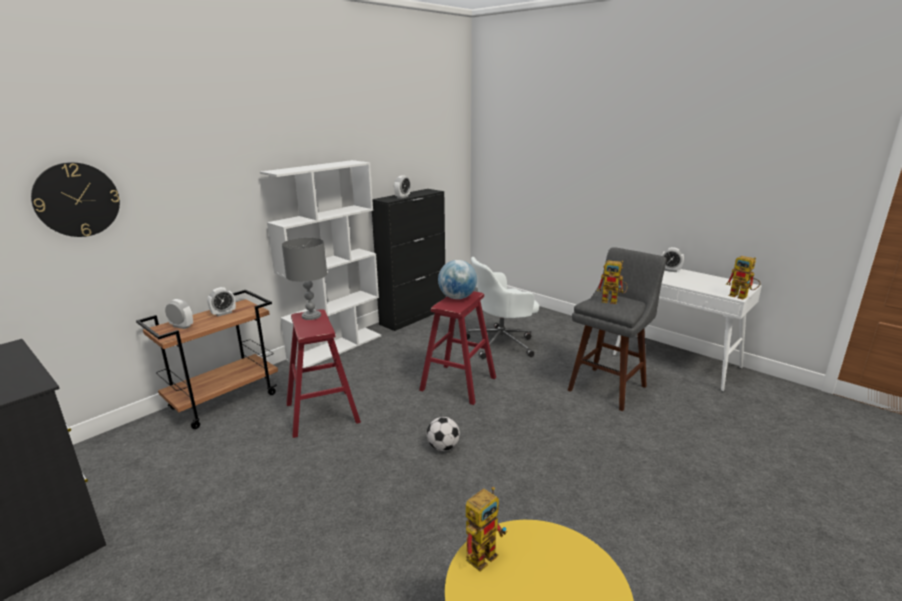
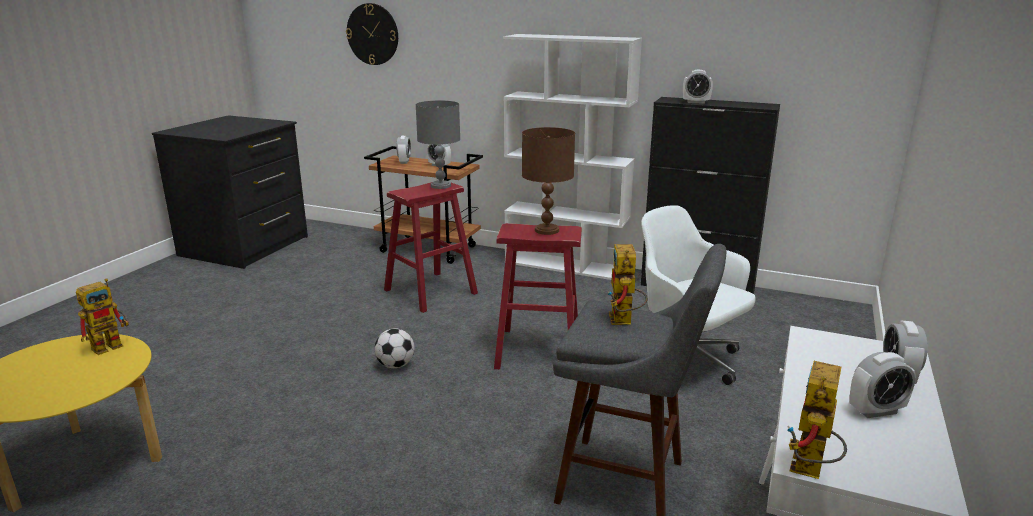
camera: 70 degrees right, 0 degrees up
(457, 298) = (546, 230): globe -> brown table lamp
(484, 552) = (112, 344): toy robot -> toy robot turned 75 degrees counterclockwise
(697, 279) = (876, 411): none -> alarm clock

